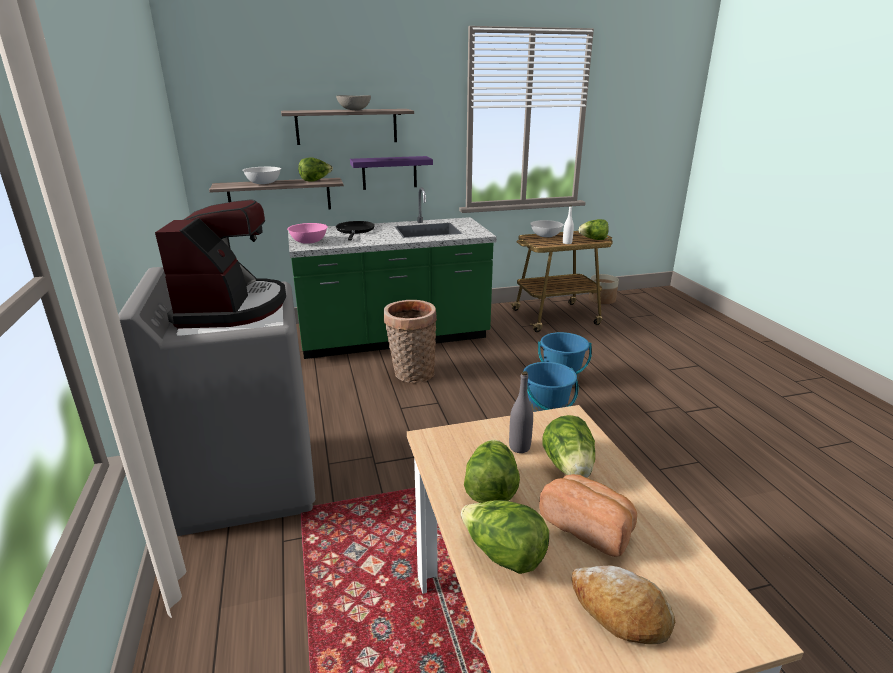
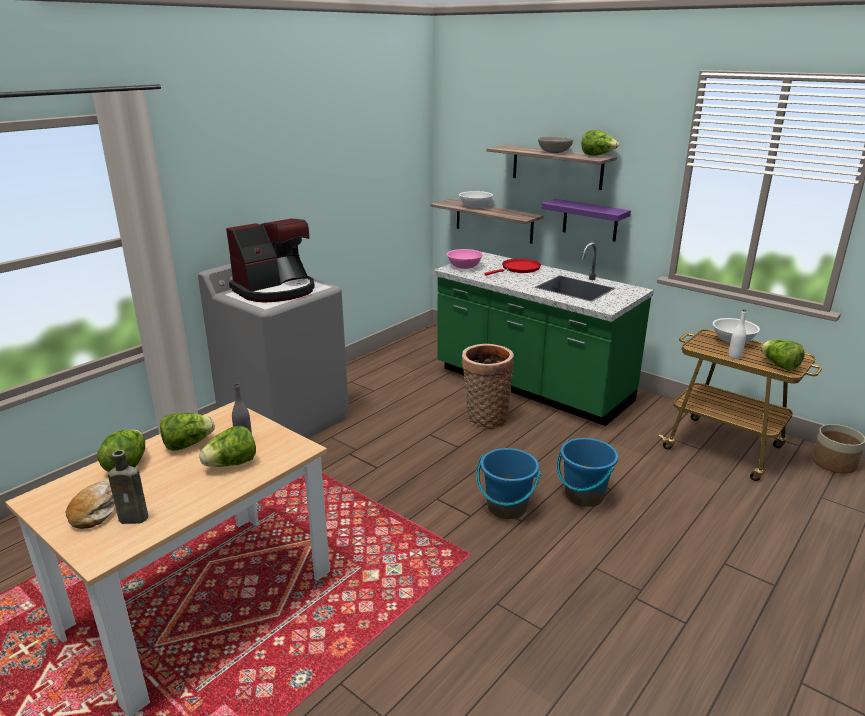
camera: 55 degrees right, 0 degrees up
(315, 181) = (514, 214): lettuce -> lettuce (597, 156)
(355, 231) = (518, 269): black frying pan -> red frying pan
(588, 526) = (169, 485): bread -> none
(658, 573) = (135, 518): none -> brown bottle

